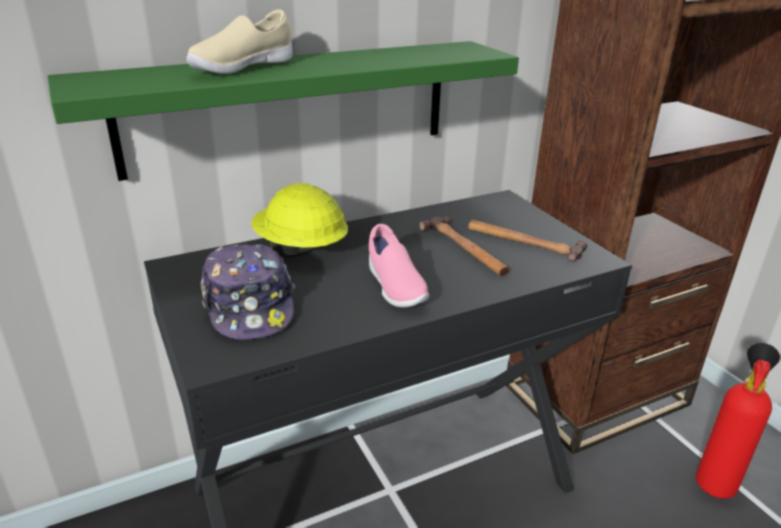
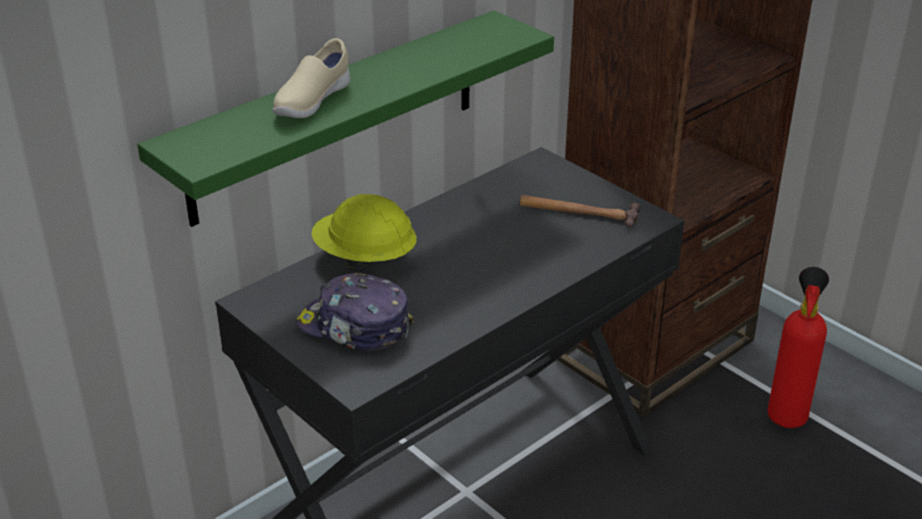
camera: 15 degrees left, 5 degrees up
(249, 305) = (354, 327): cap -> cap turned 150 degrees clockwise
(394, 287) = (477, 283): pink shoe -> none
(465, 249) = (525, 230): hammer -> none

